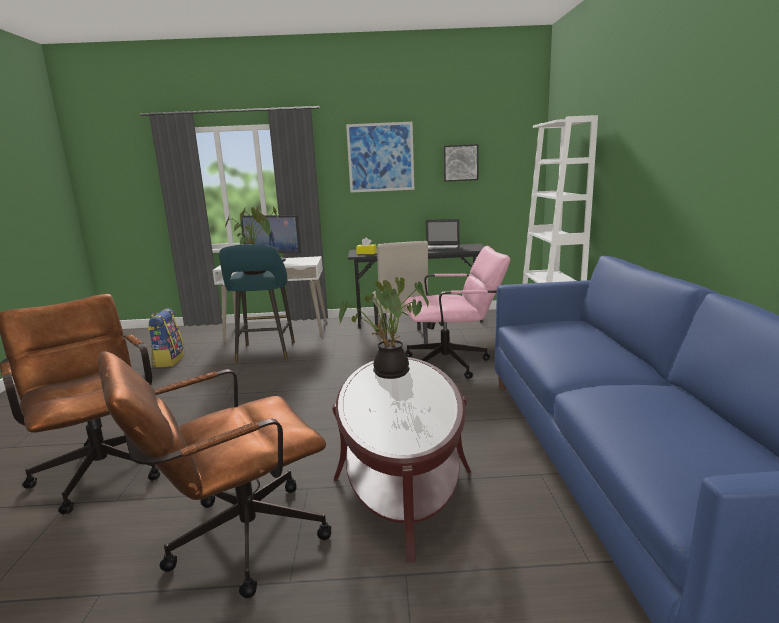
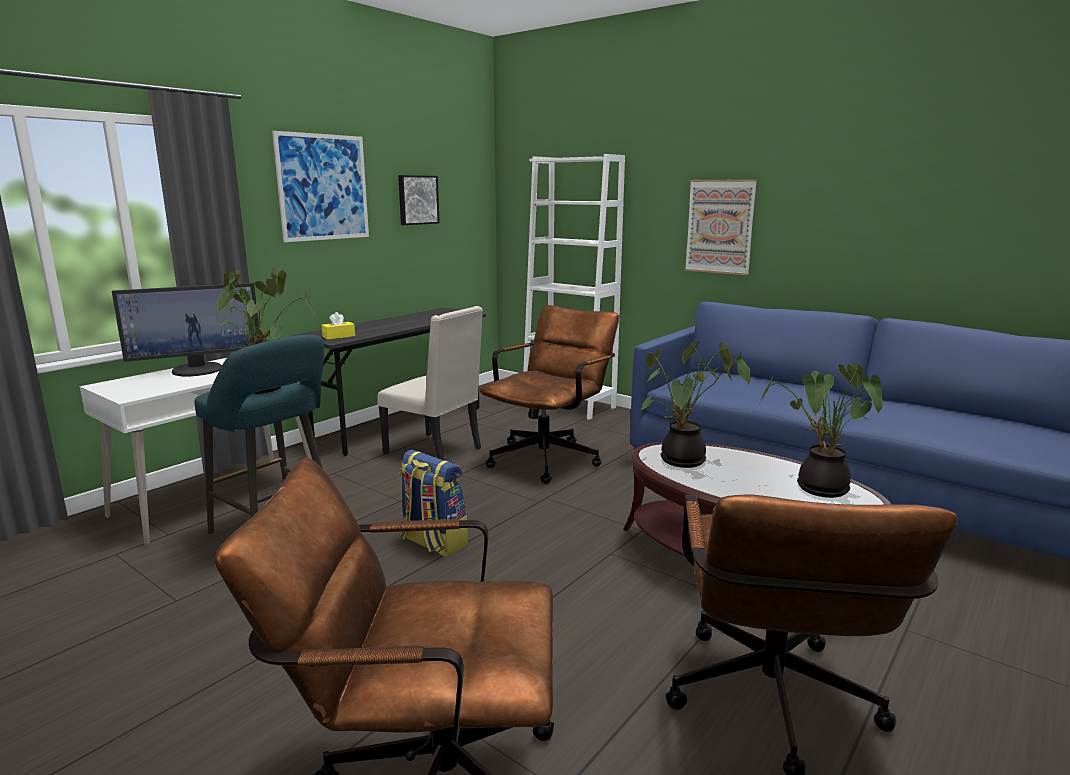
camera: 50 degrees left, 0 degrees up
(168, 360) = (96, 613): backpack -> backpack (433, 543)
(412, 422) = (817, 488): none -> potted plant
(441, 248) = (422, 318): laptop -> none
(454, 363) = (550, 457): pink office chair -> brown office chair
(648, 181) = (720, 226): none -> picture

